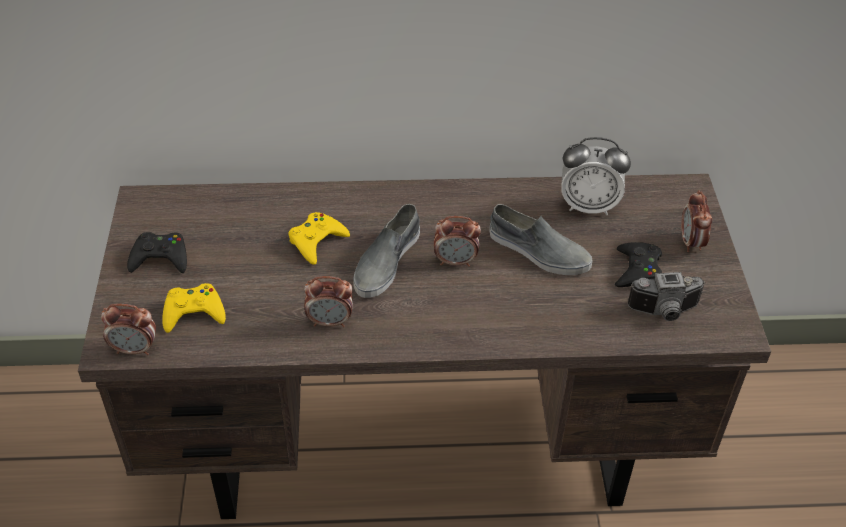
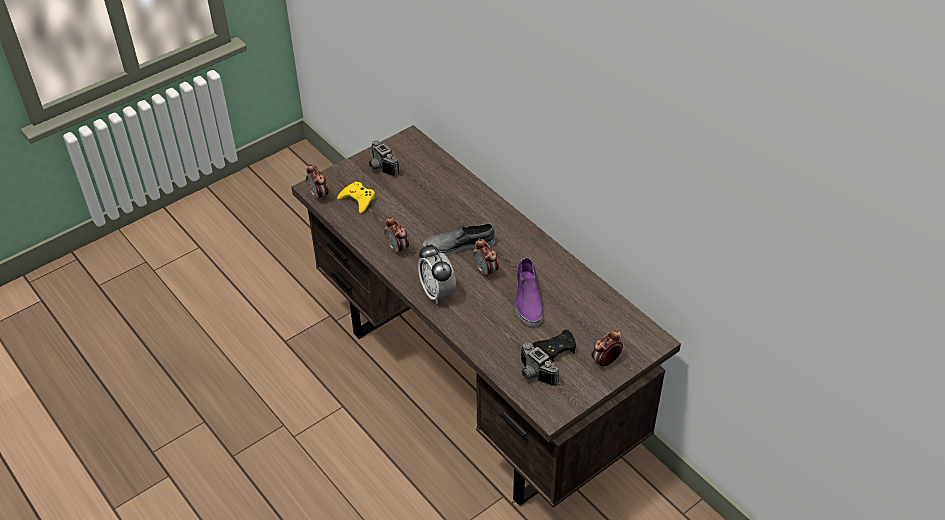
camera: 55 degrees right, 0 degrees up
(160, 258) = (380, 168): black game controller -> camera
(317, 241) = (446, 212): yellow game controller -> none
(538, 251) = (528, 299): grey shoe -> purple shoe
(588, 206) = (589, 302): alarm clock -> alarm clock (437, 292)

